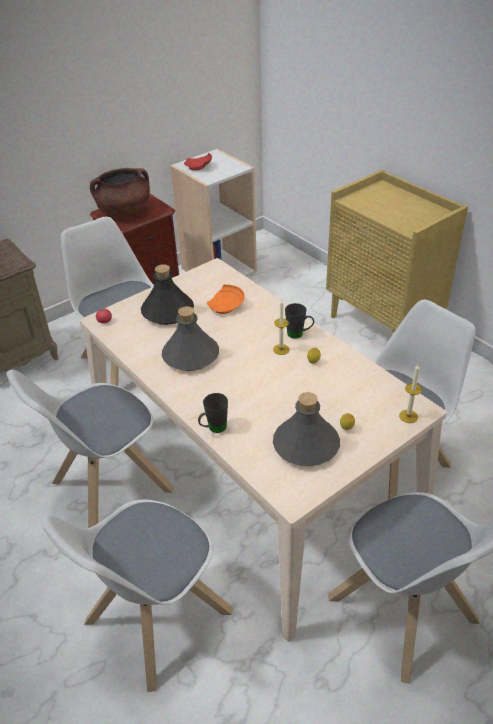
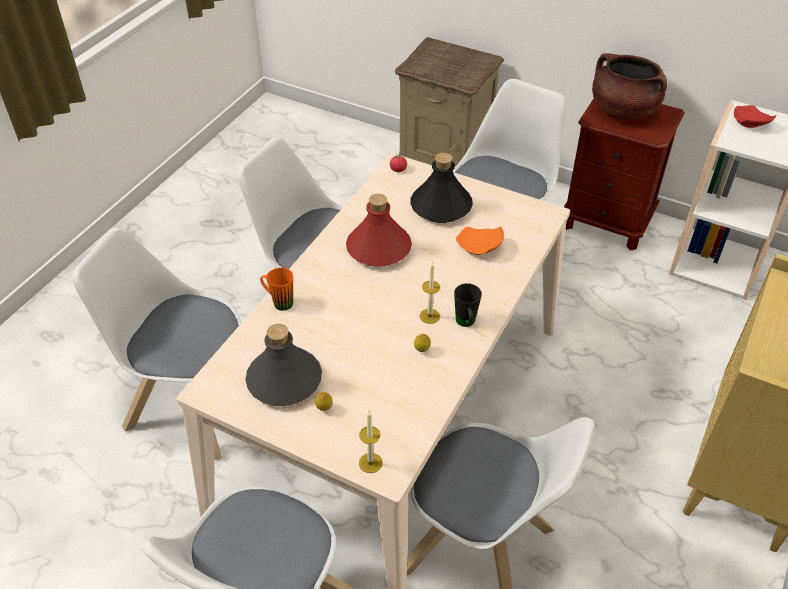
camera: 65 degrees right, 5 degrees up
(191, 356) = (379, 249): grey bottle -> red bottle
(213, 429) = (278, 302): black mug -> orange mug

